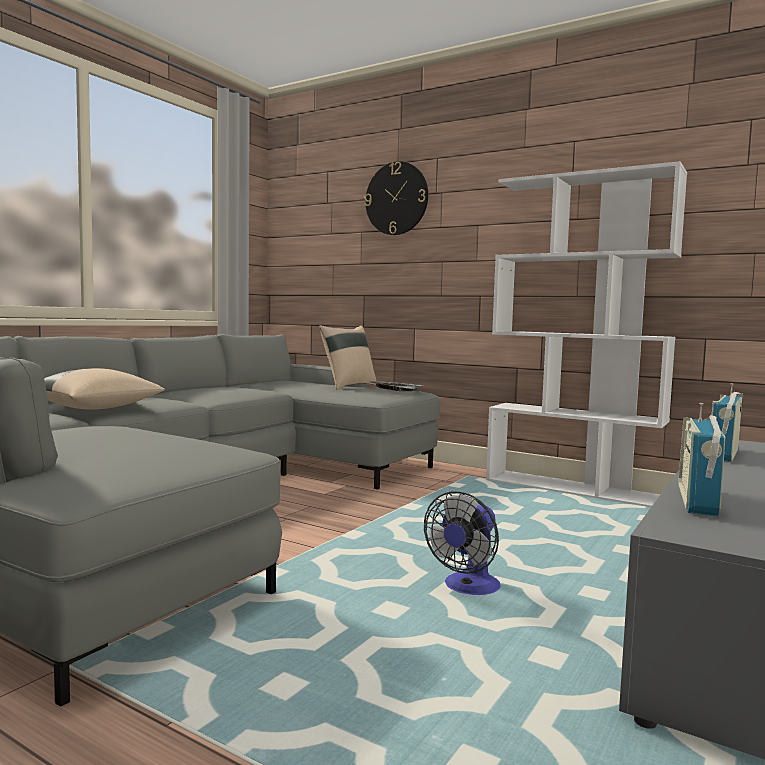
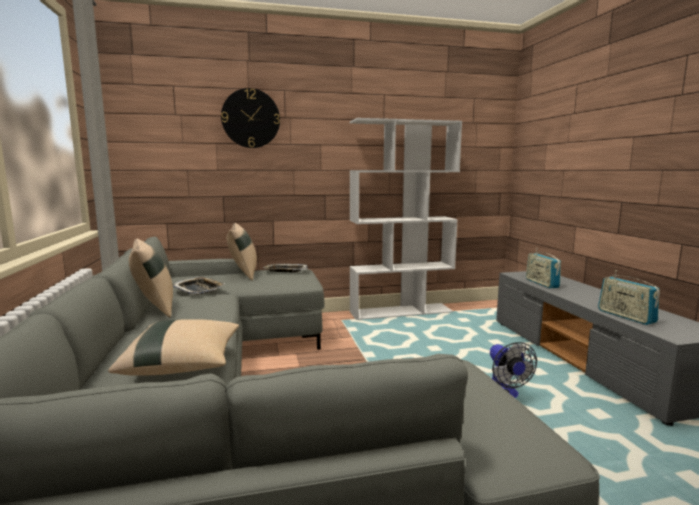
camera: 45 degrees left, 5 degrees up
(196, 388) = (154, 308): none -> beige pillow
(266, 385) = (199, 289): none -> tray

